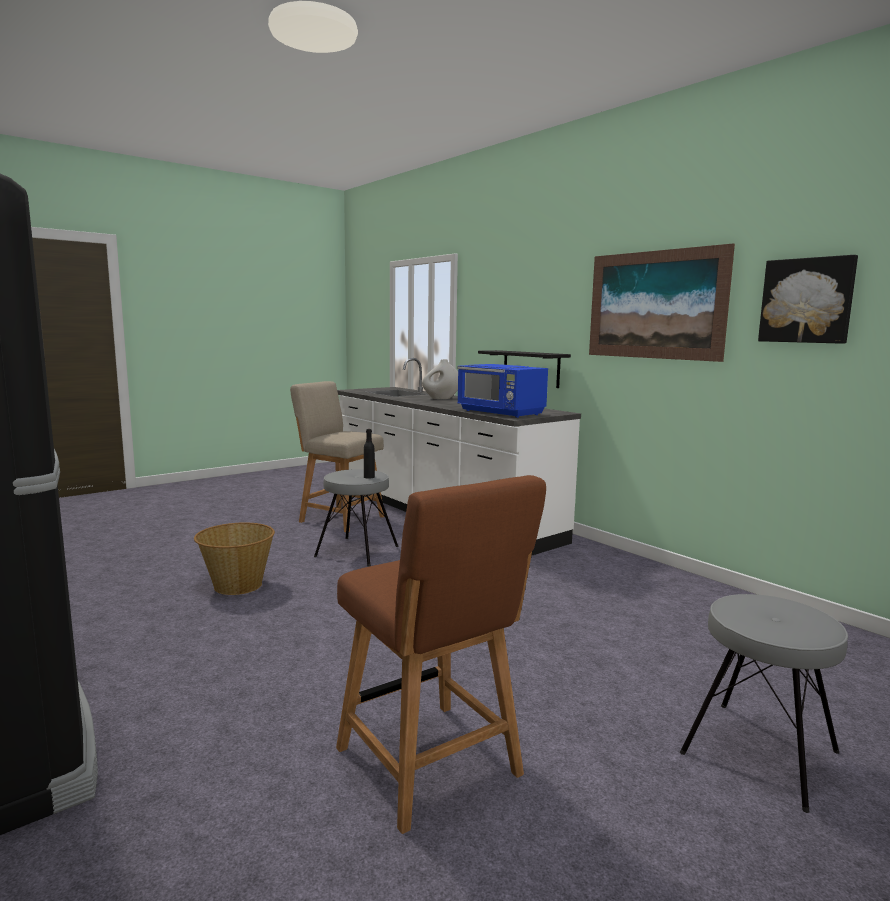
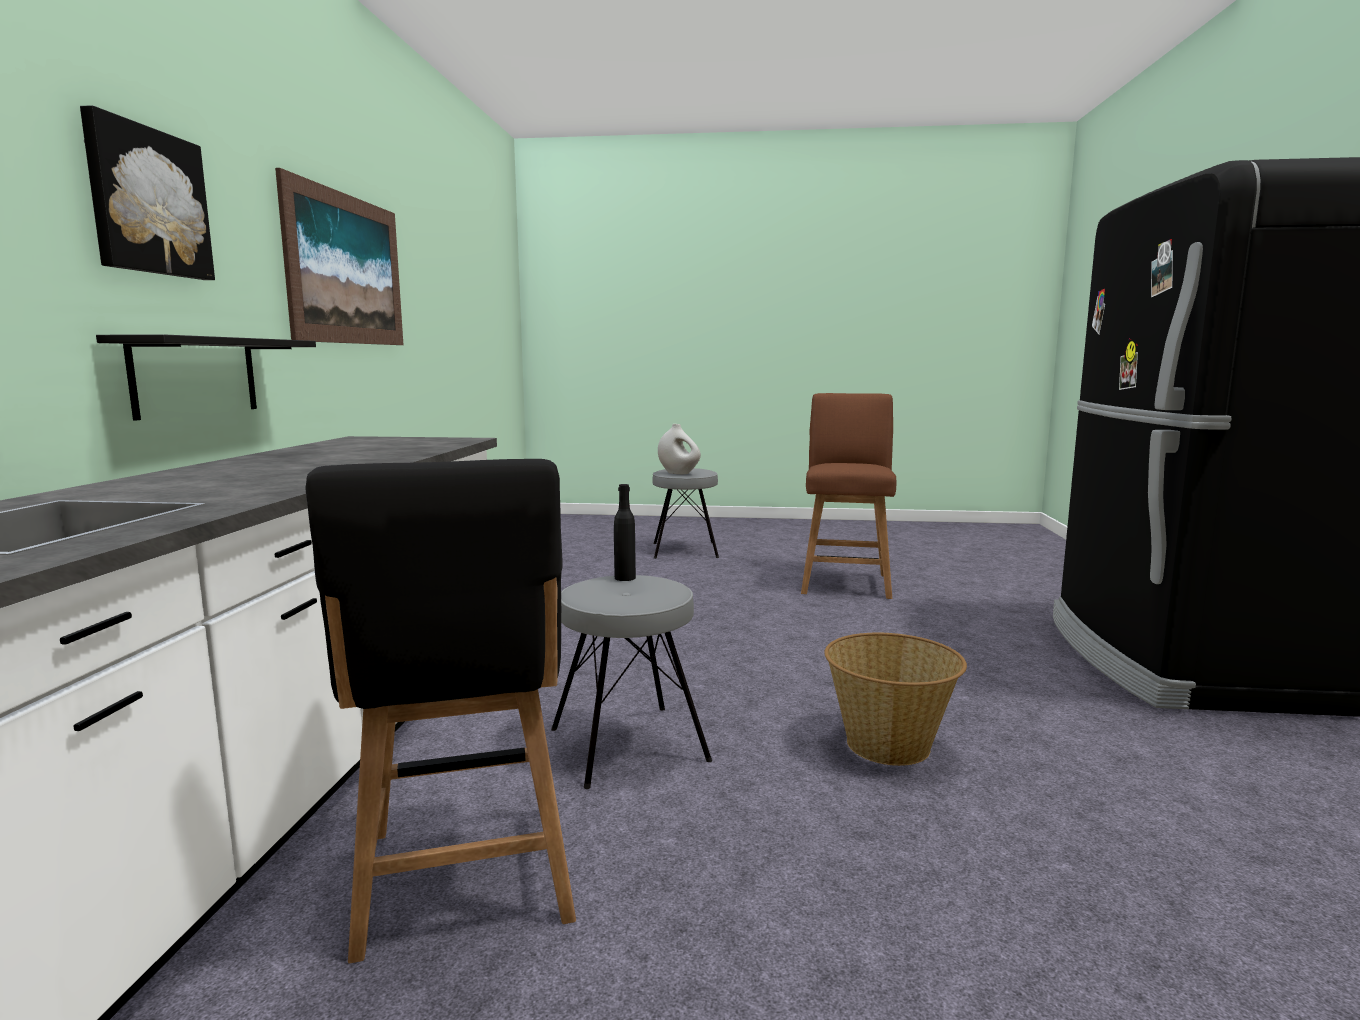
camera: 135 degrees left, 0 degrees up
(339, 518) = (466, 883): beige chair -> black chair
(441, 398) = (211, 479): white vase -> white vase (678, 473)
(501, 413) = (423, 444): blue microwave -> none
(807, 300) = (429, 286): picture -> picture (147, 202)

